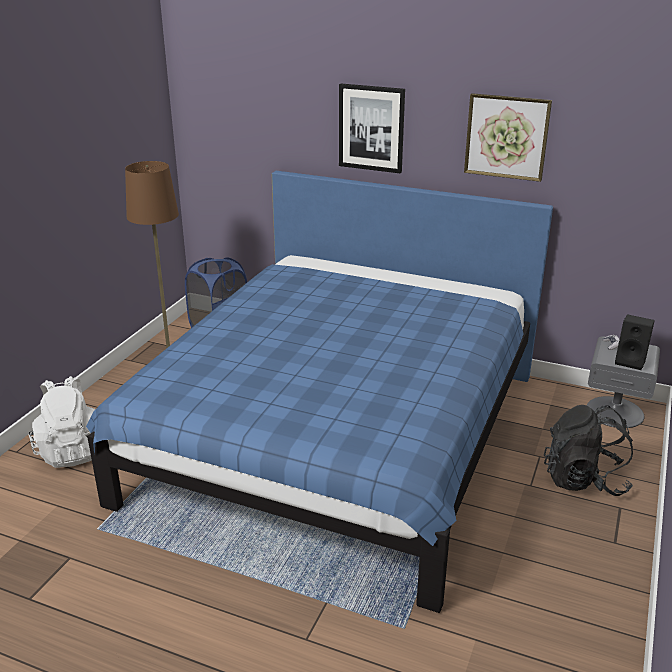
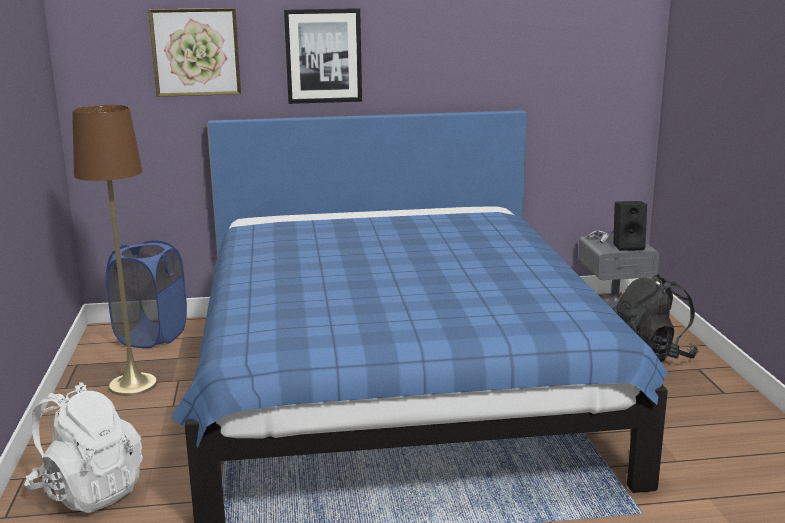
camera: 30 degrees left, 10 degrees down
(506, 137) = (470, 47): picture -> picture (195, 52)

